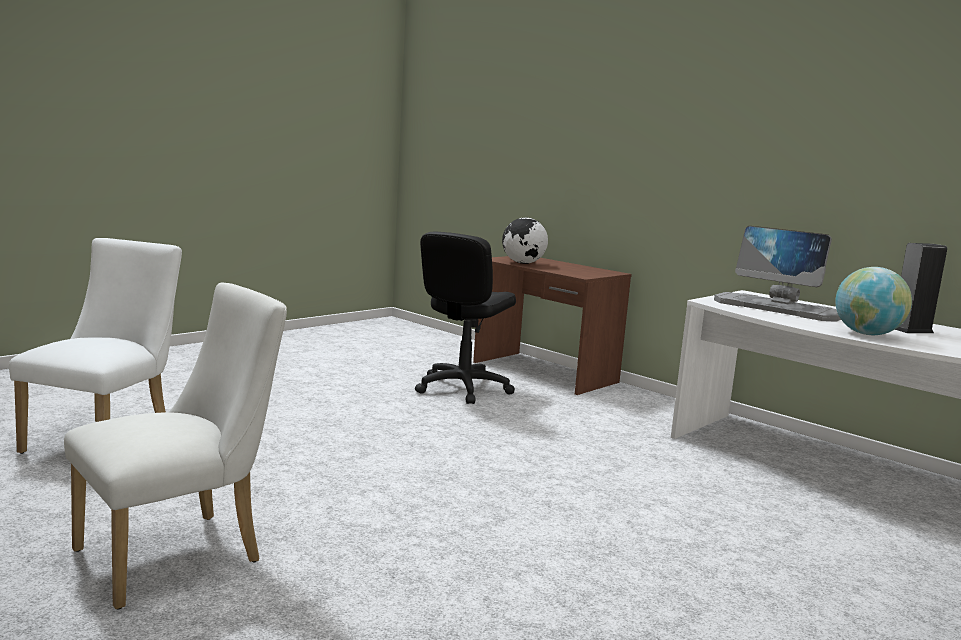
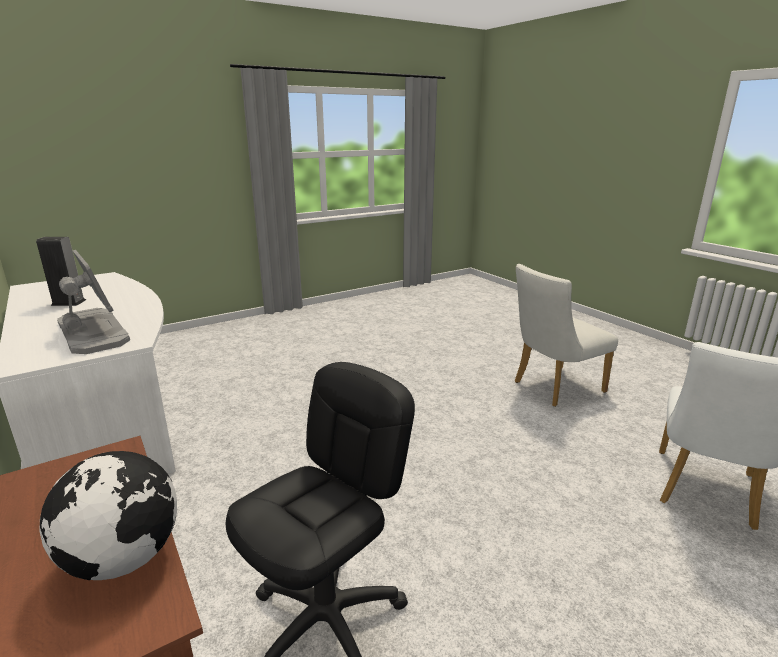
camera: 165 degrees left, 10 degrees up
(866, 334) = (127, 298): globe -> none

